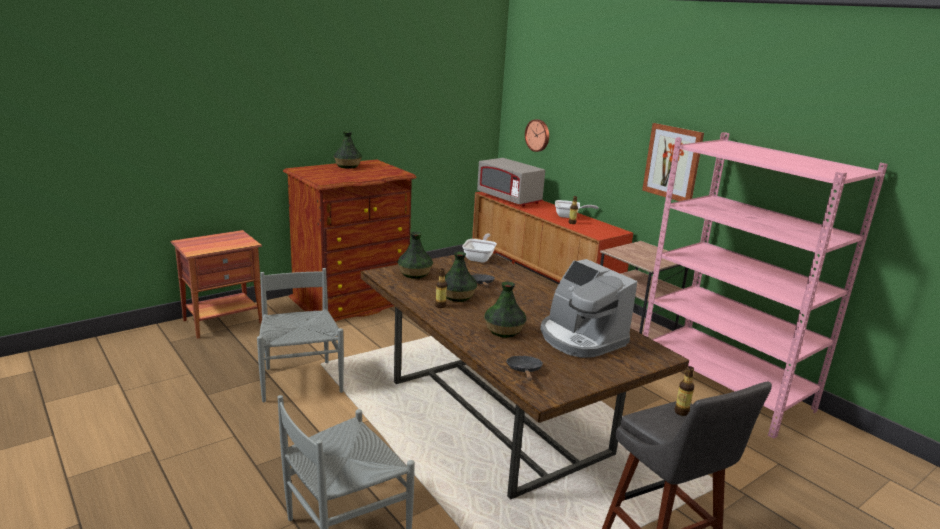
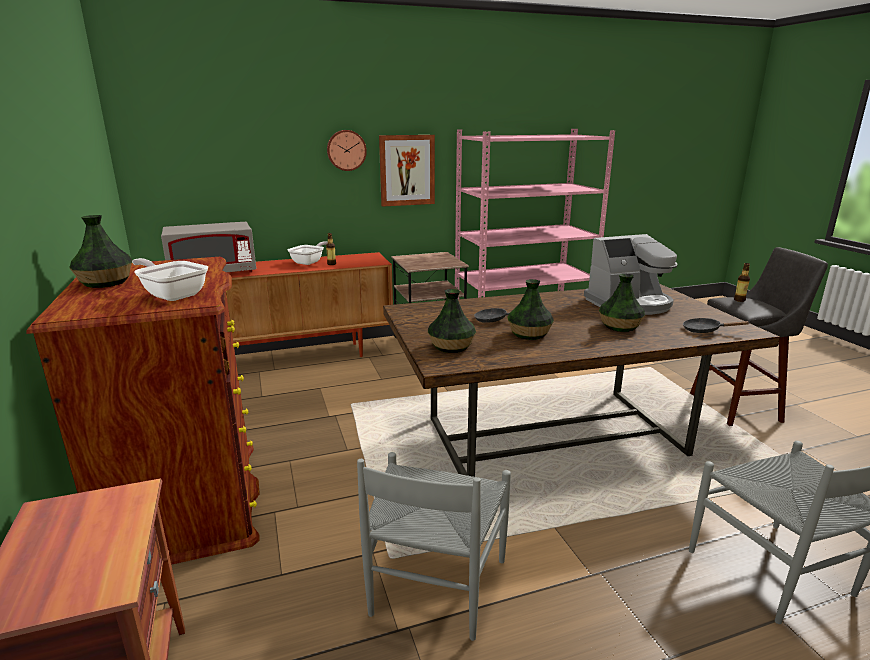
camera: 70 degrees left, 0 degrees up
(300, 380) = (434, 587): grey chair -> grey chair turned 75 degrees counterclockwise
(440, 306) = (556, 344): bottle -> none
(480, 258) = (413, 311): frying pan -> frying pan (172, 294)
(538, 135) = (205, 184): wall clock -> wall clock (346, 150)

